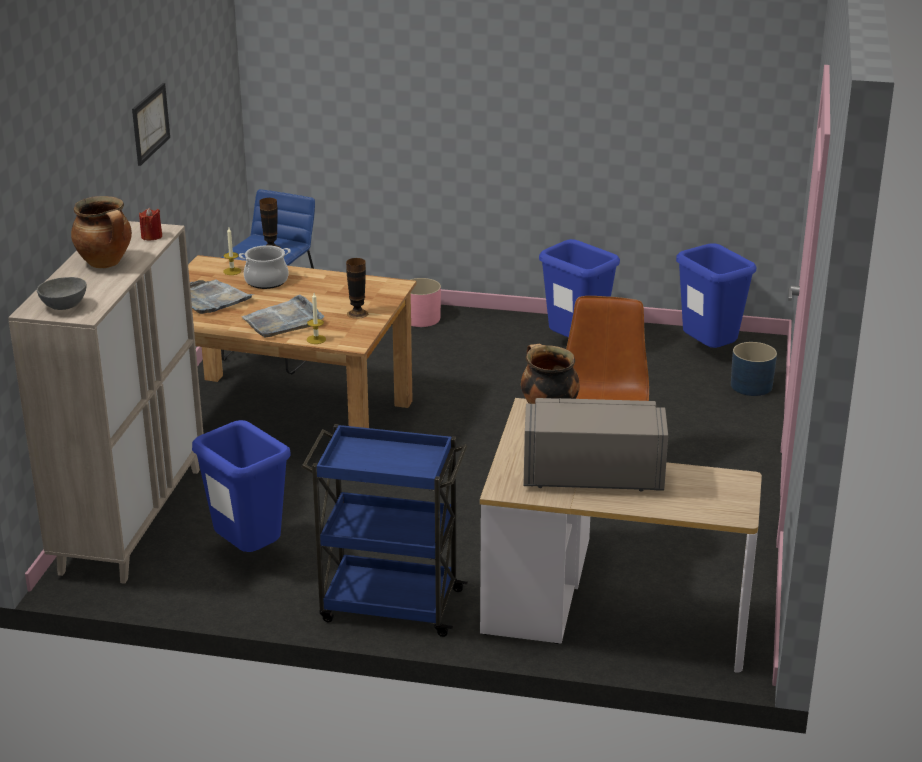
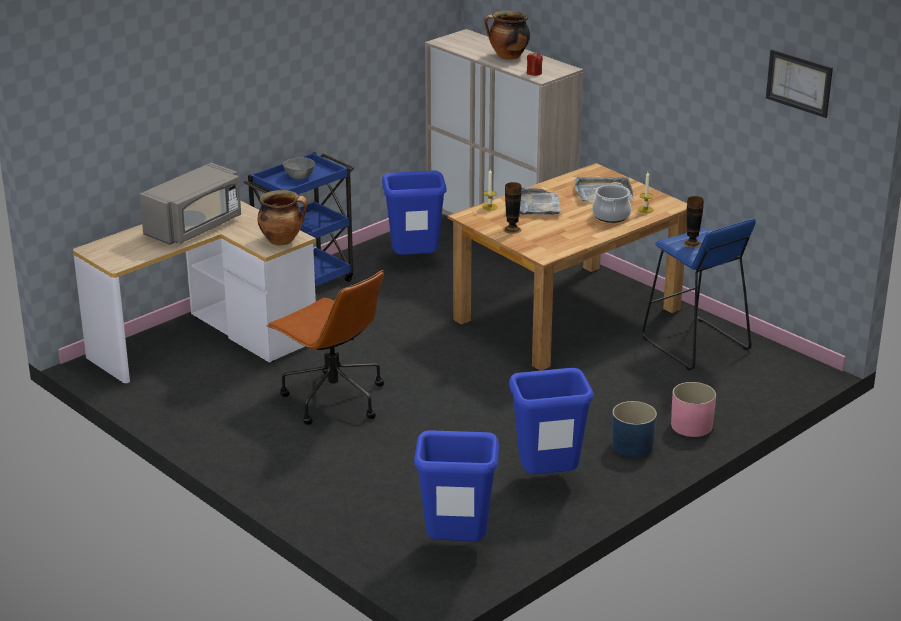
camera: 125 degrees right, 0 degrees up
(65, 306) = (459, 40): grey bowl -> grey bowl (299, 177)
(150, 123) = (673, 60): picture -> picture (799, 83)
(751, 386) = (370, 537): blue planter -> blue planter (632, 446)

